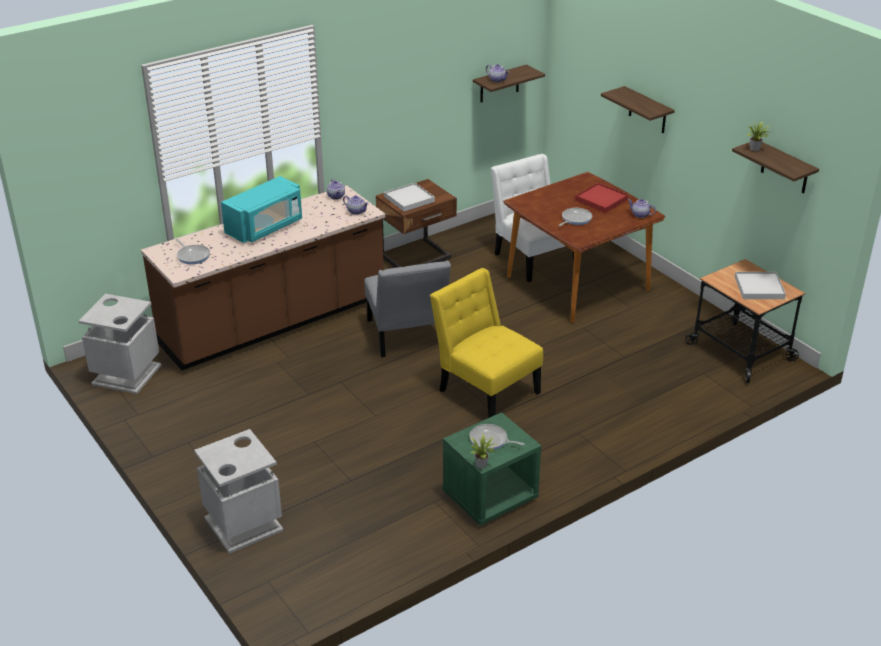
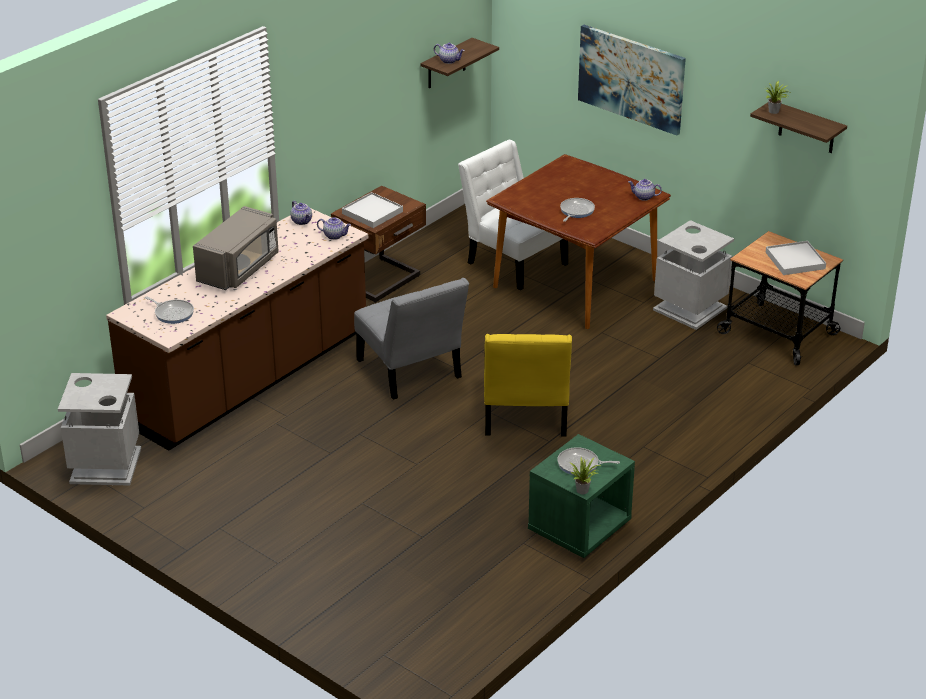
camera: 15 degrees left, 0 degrees up
(244, 524) = (327, 602): grey trash can -> grey trash can (690, 308)
(265, 227) = (239, 268): turquoise microwave -> grey microwave
(485, 389) = (524, 416): yellow chair -> yellow chair turned 120 degrees counterclockwise
(601, 200) = (594, 185): red tray -> none
(647, 111) = (631, 78): shelf -> picture

